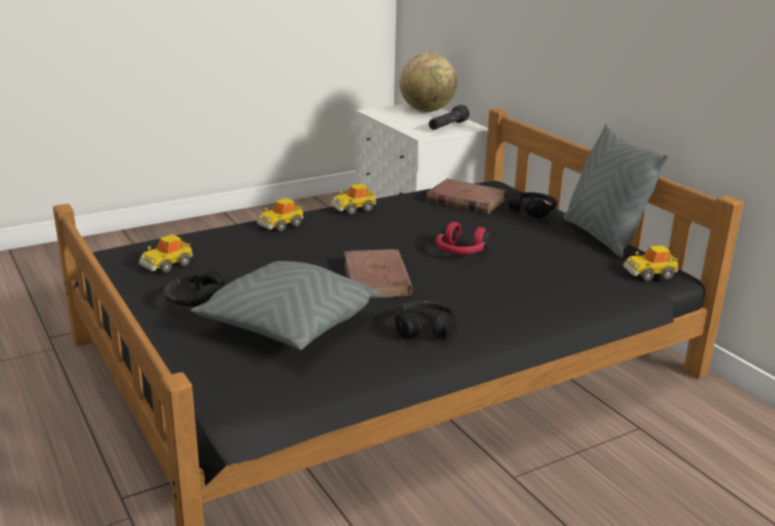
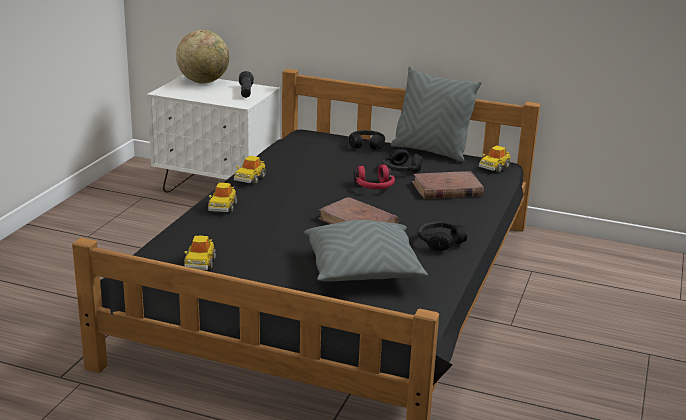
camera: 40 degrees left, 0 degrees up
(195, 301) = (274, 279): black headphones -> black headphones (401, 170)
(465, 200) = (313, 150): brown book -> brown book (447, 189)

